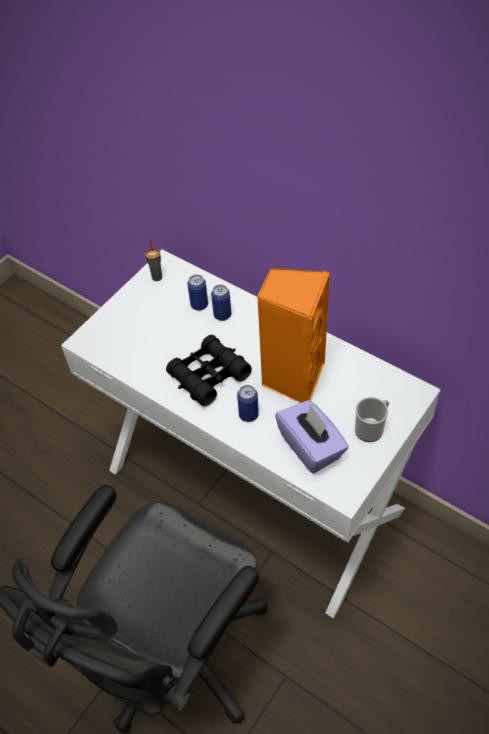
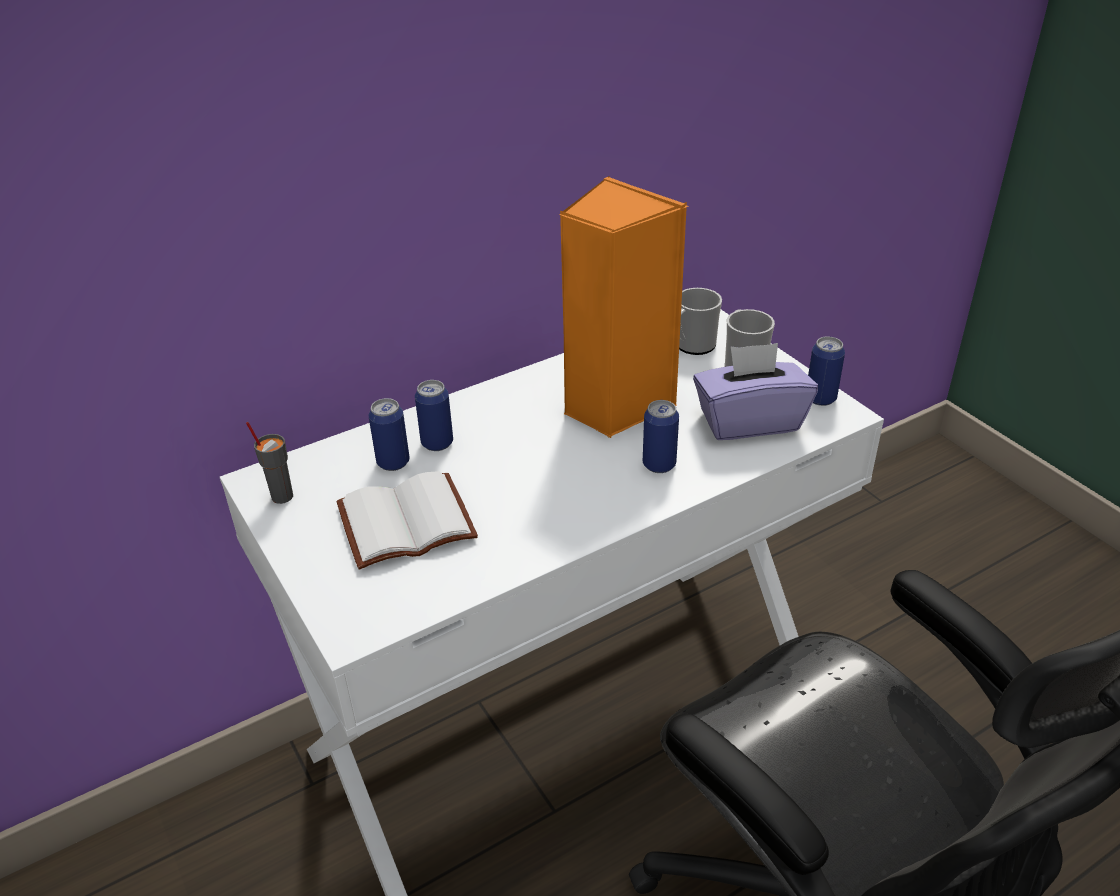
camera: 70 degrees left, 15 degrees down
(160, 329) = (407, 520): none -> white book
(209, 375) = (553, 487): black binoculars -> none
(355, 479) = (820, 398): none -> can
(377, 396) = (692, 346): none -> mug

